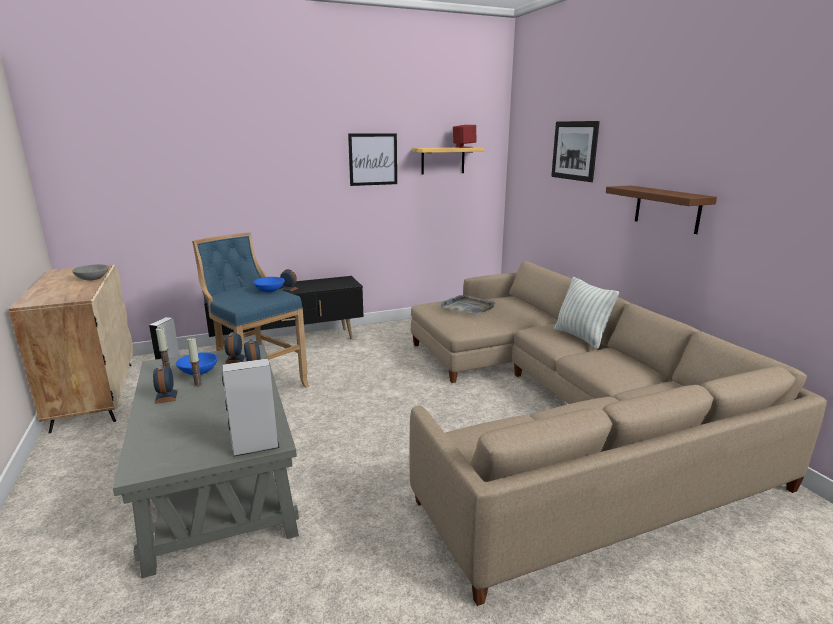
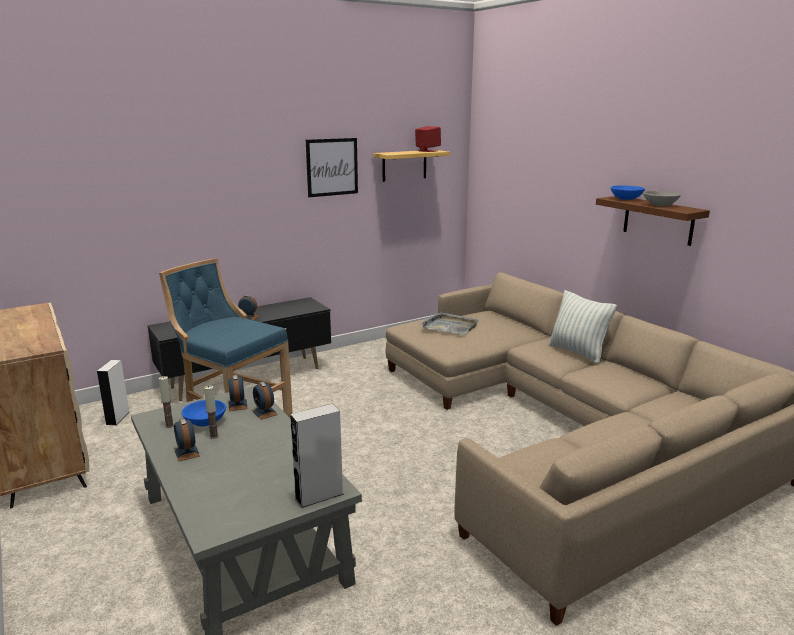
camera: 10 degrees left, 0 degrees up
(93, 279) = (40, 323): grey bowl -> grey bowl (660, 205)
(269, 291) = (247, 323): blue bowl -> blue bowl (626, 199)
(574, 150) = (552, 157): picture -> none

